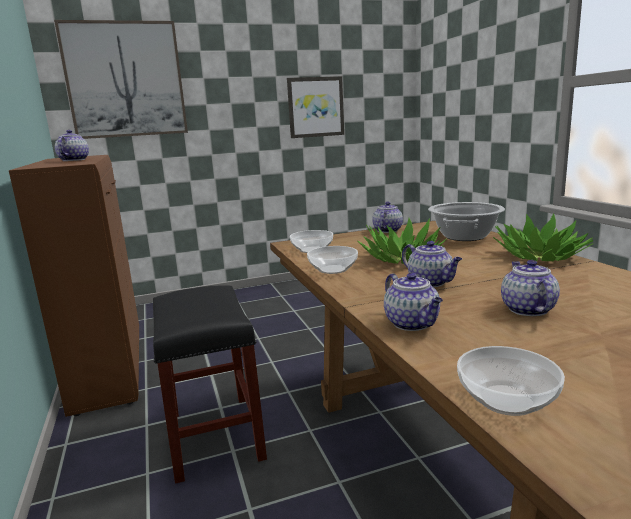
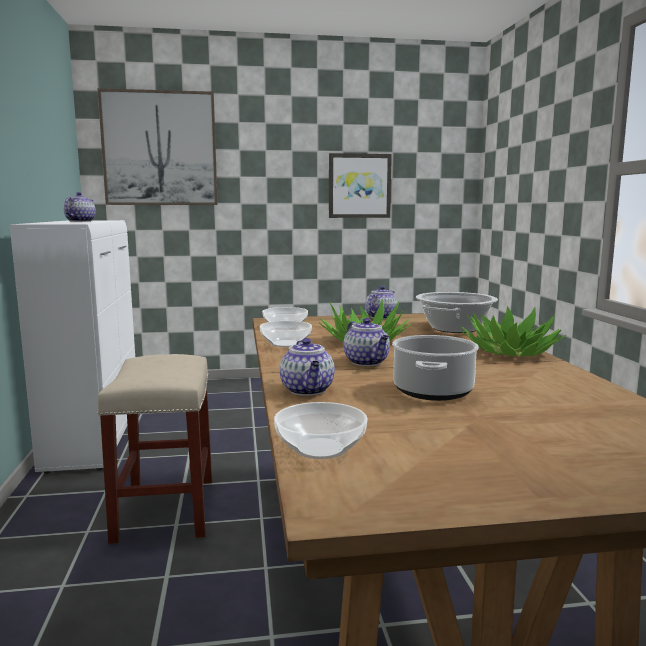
camera: 10 degrees right, 5 degrees down
(109, 370) = (94, 437): brown cabinet -> white cabinet
(214, 434) = (165, 508): black stool -> beige stool
(526, 309) = (432, 391): teapot -> cooking pot

